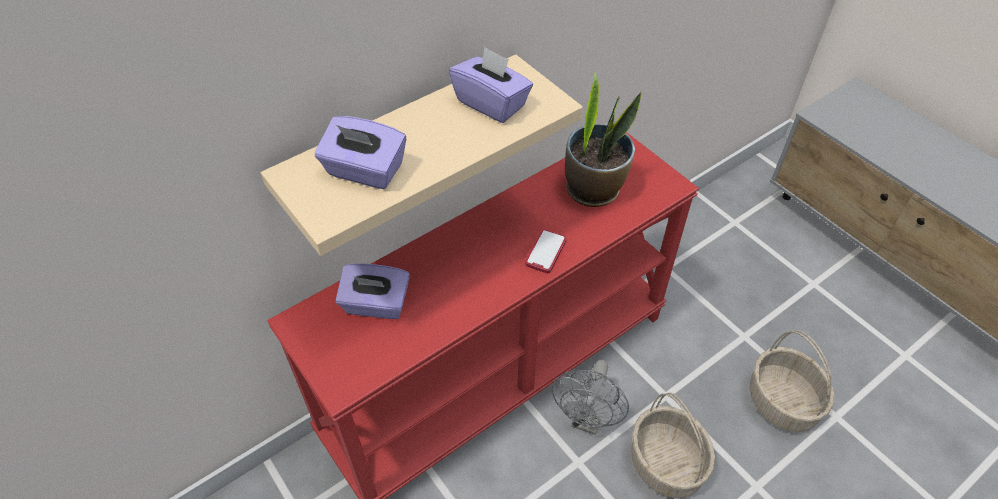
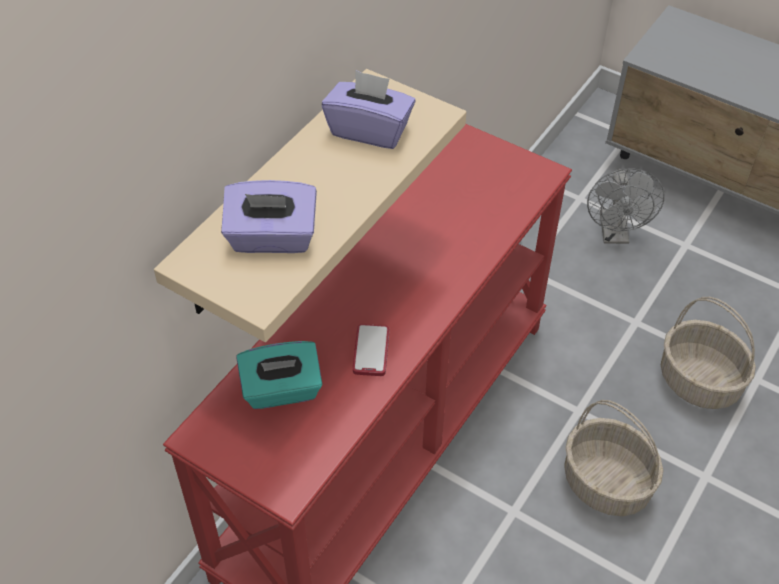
camera: 20 degrees left, 0 degrees up
(376, 305) = (282, 390): purple tissue box -> turquoise tissue box
(545, 252) = (442, 281): phone -> phone (371, 351)
(587, 420) = (506, 462): grey fan -> grey fan (615, 234)
(593, 189) = (462, 198): potted plant -> none

